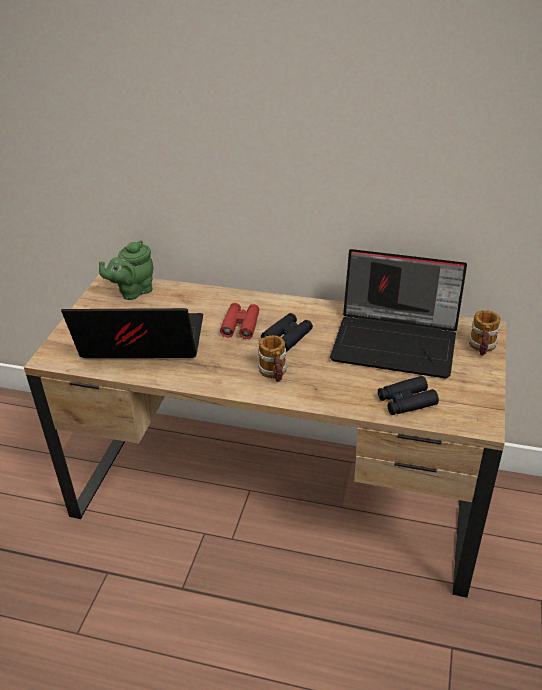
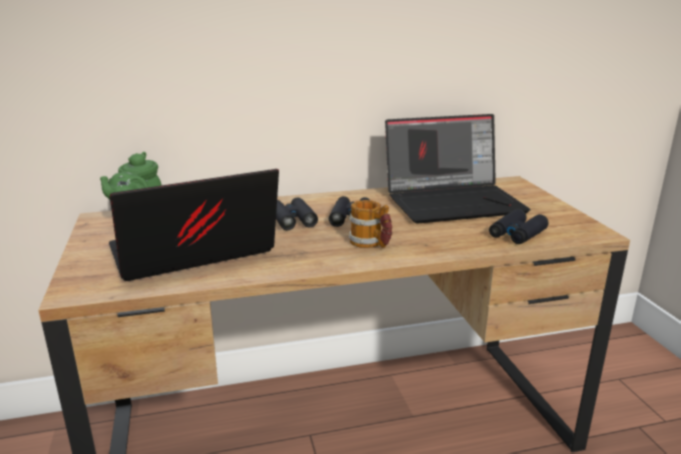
camera: 30 degrees left, 15 degrees down
(241, 325) = (292, 219): red binoculars -> black binoculars
(482, 347) = (524, 191): mug -> none

